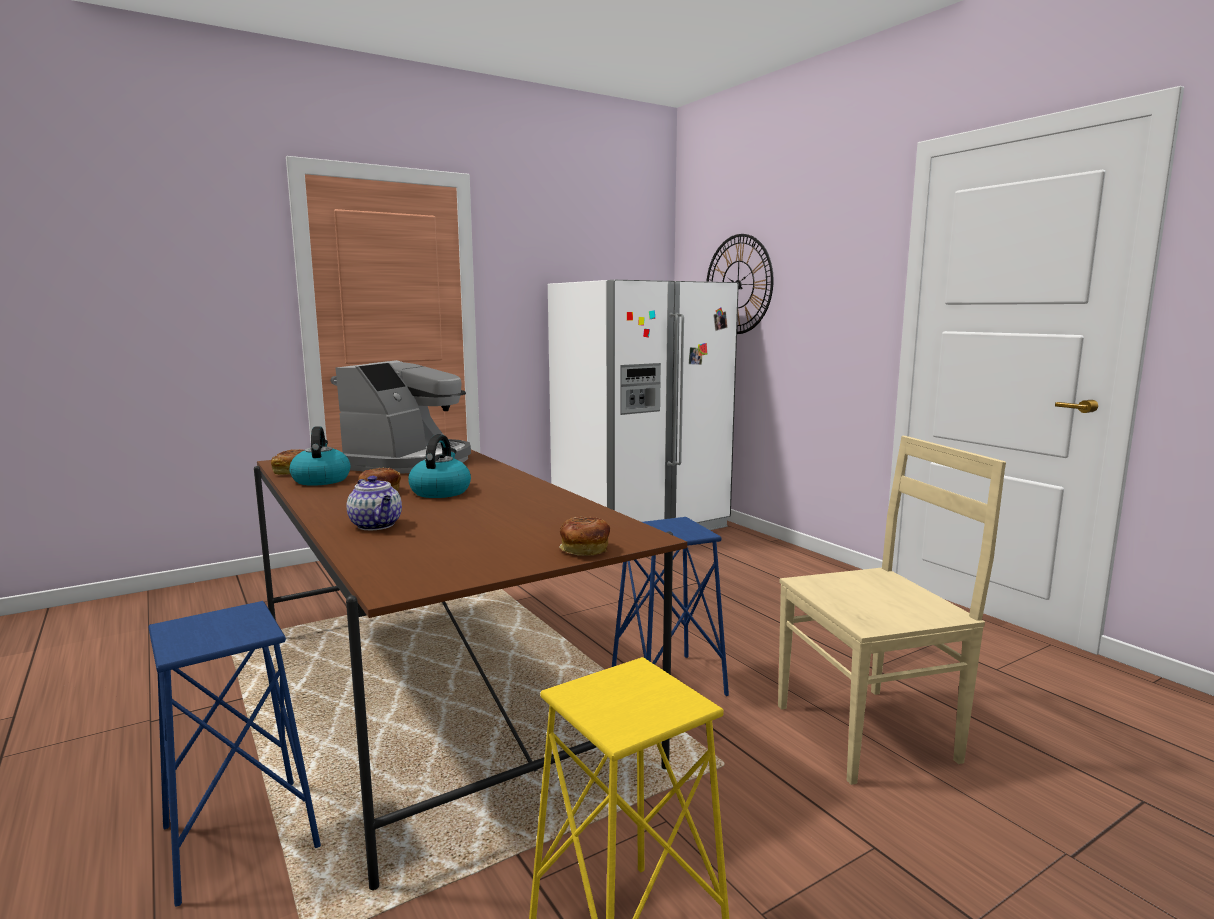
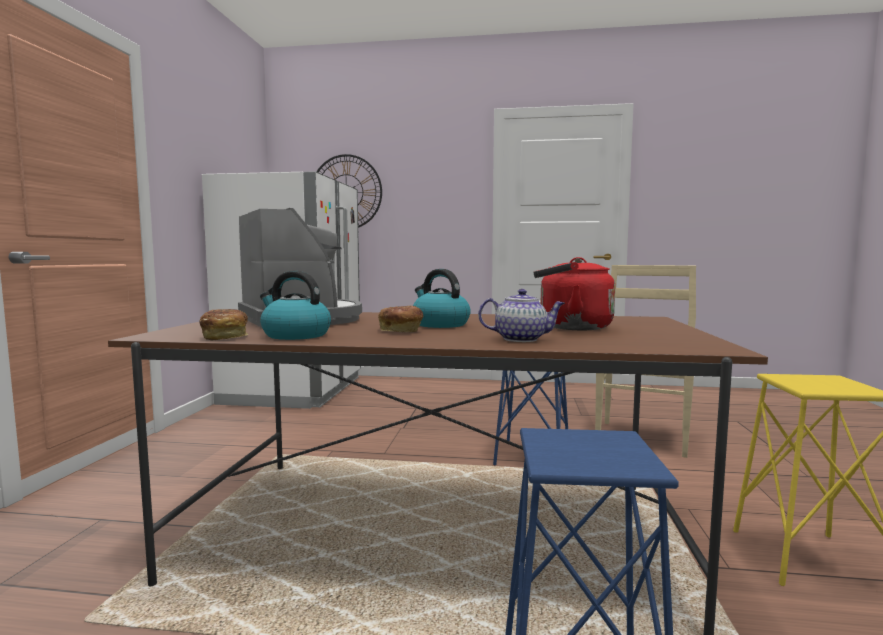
camera: 50 degrees left, 5 degrees down
(488, 525) = (570, 327): none -> red kettle
(584, 550) = (664, 324): bread -> none

